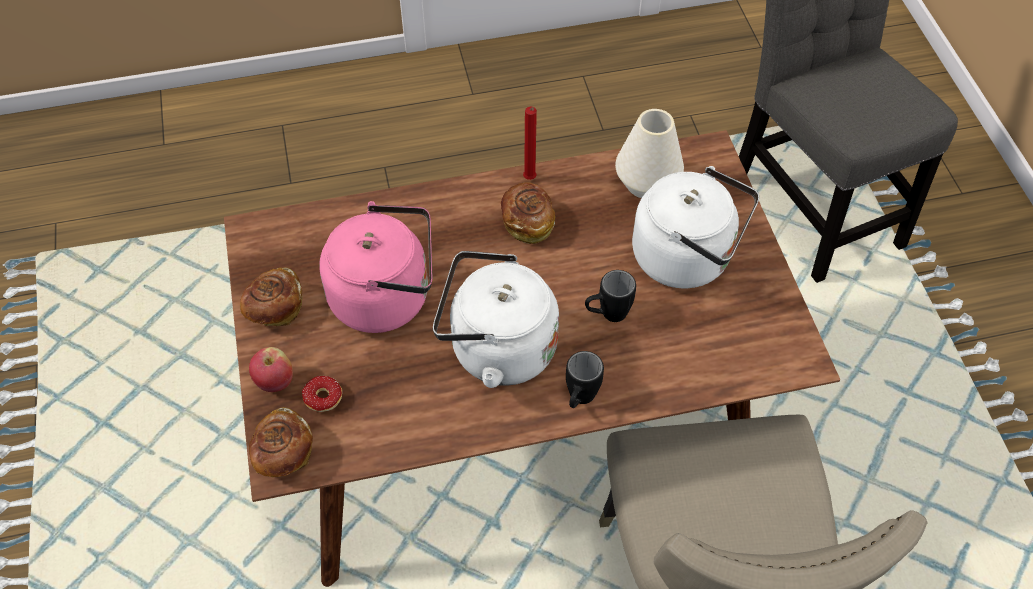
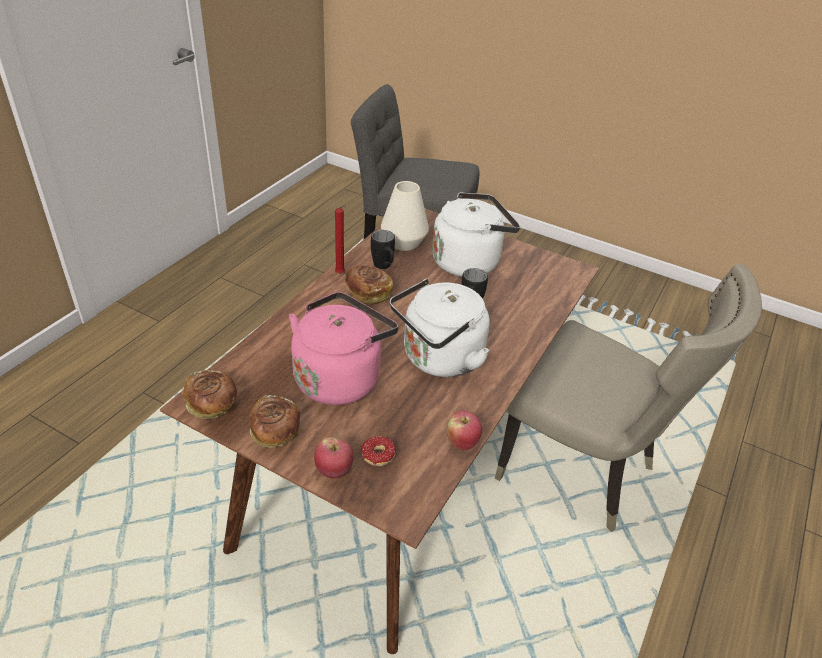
camera: 50 degrees left, 15 degrees down
(283, 454) = (398, 504): bread -> bread (212, 405)
(403, 447) = (462, 442): none -> apple
(579, 400) = (513, 352): black mug -> black mug (384, 267)

